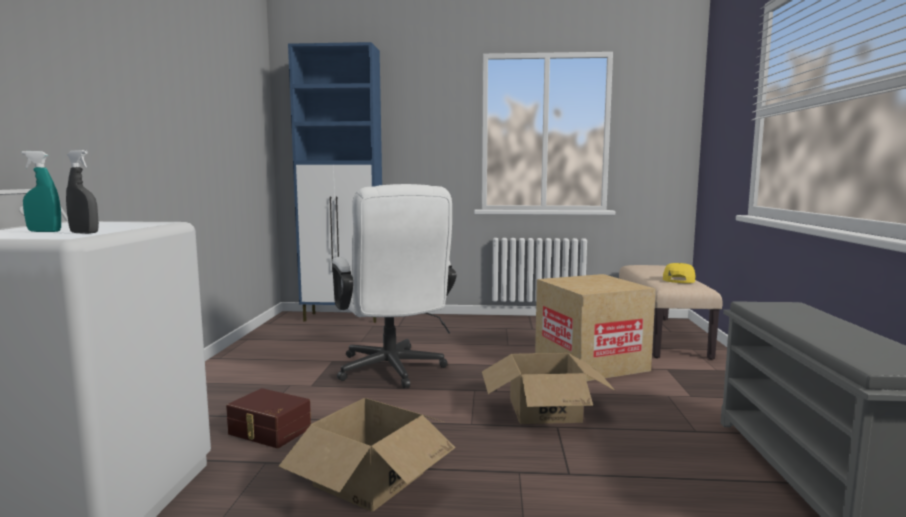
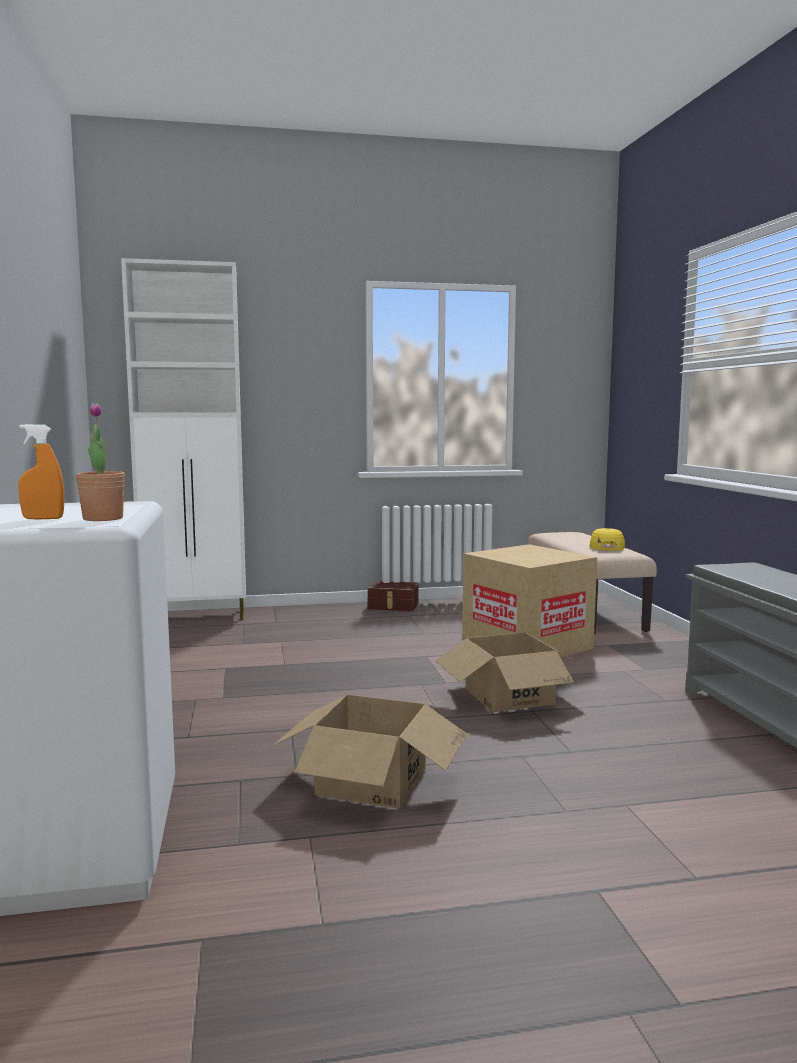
camera: 15 degrees left, 0 degrees up
(44, 231) = (43, 518): turquoise spray bottle -> orange spray bottle
(84, 233) = (103, 519): grey spray bottle -> potted plant
(268, 431) = (215, 750): brown storage box -> brown storage box (393, 606)
(344, 318) = (197, 617): blue cabinet -> white cabinet
(392, 371) = (311, 673): white office chair -> none

